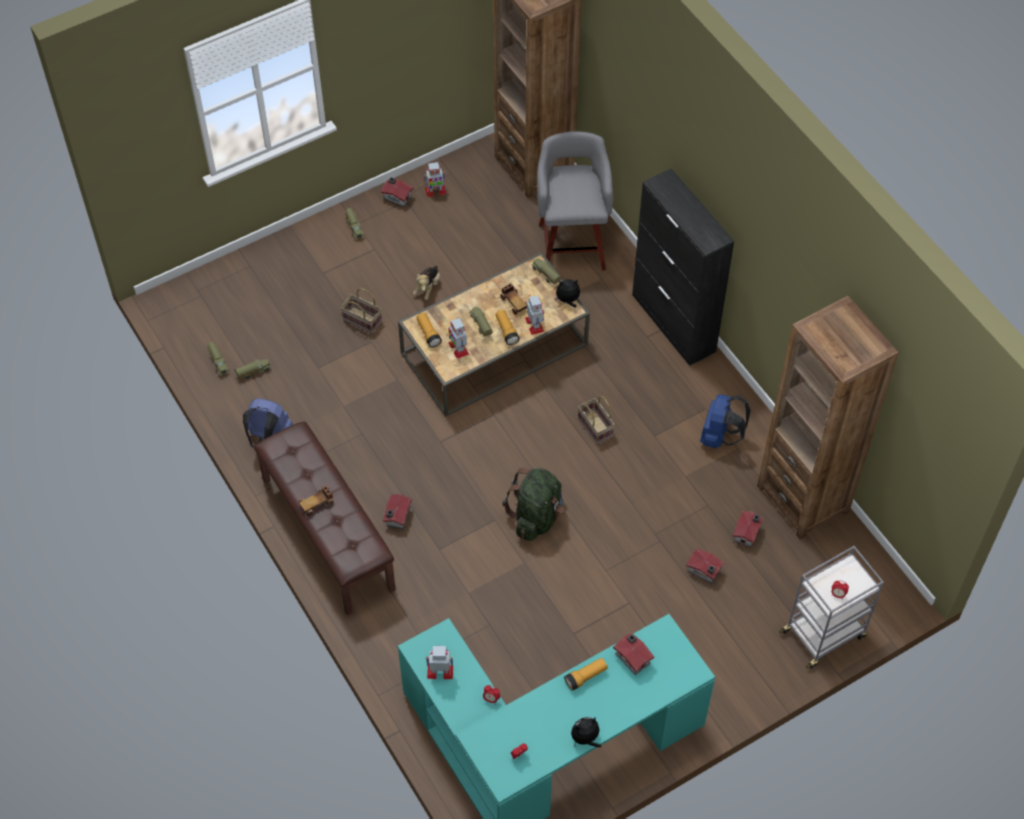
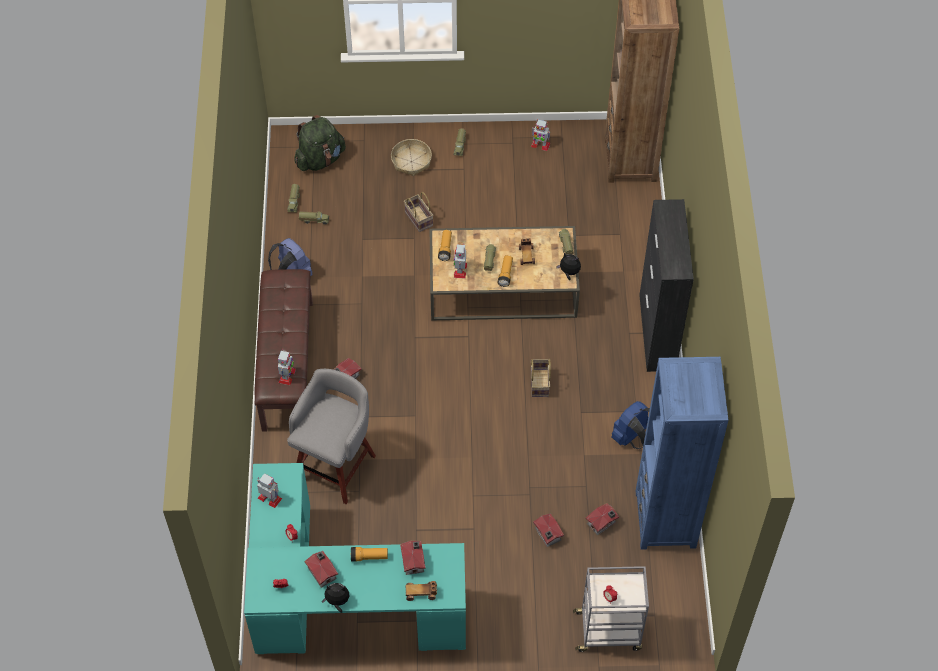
camera: 30 degrees right, 0 degrees up
(315, 265) = (411, 161): none -> basket
(317, 504) = (275, 335): toy car -> toy car (421, 592)
(397, 197) = (508, 136): toy house -> toy house (322, 572)
(428, 287) = (484, 216): plush toy -> none
(534, 325) = (530, 279): toy robot -> toy robot (287, 376)
(536, 516) = (448, 428): green backpack -> green backpack (320, 159)
(572, 244) = (618, 234): grey stool -> grey stool (336, 465)
(803, 499) = (665, 519): brown bookcase -> blue bookcase

